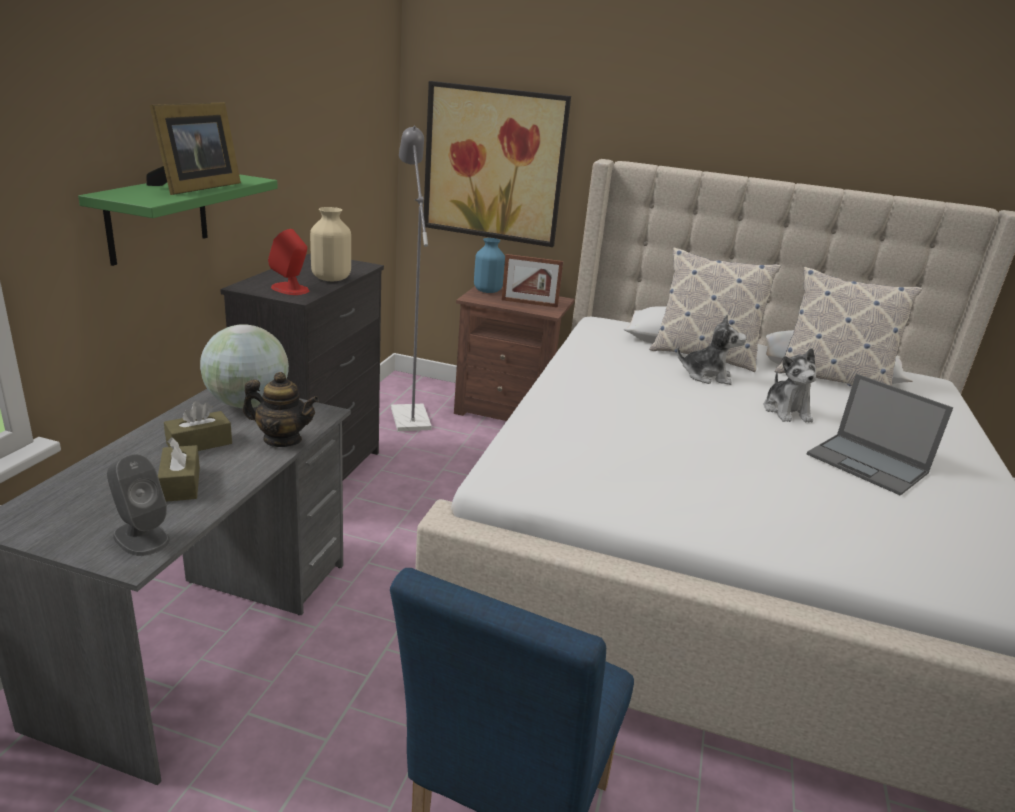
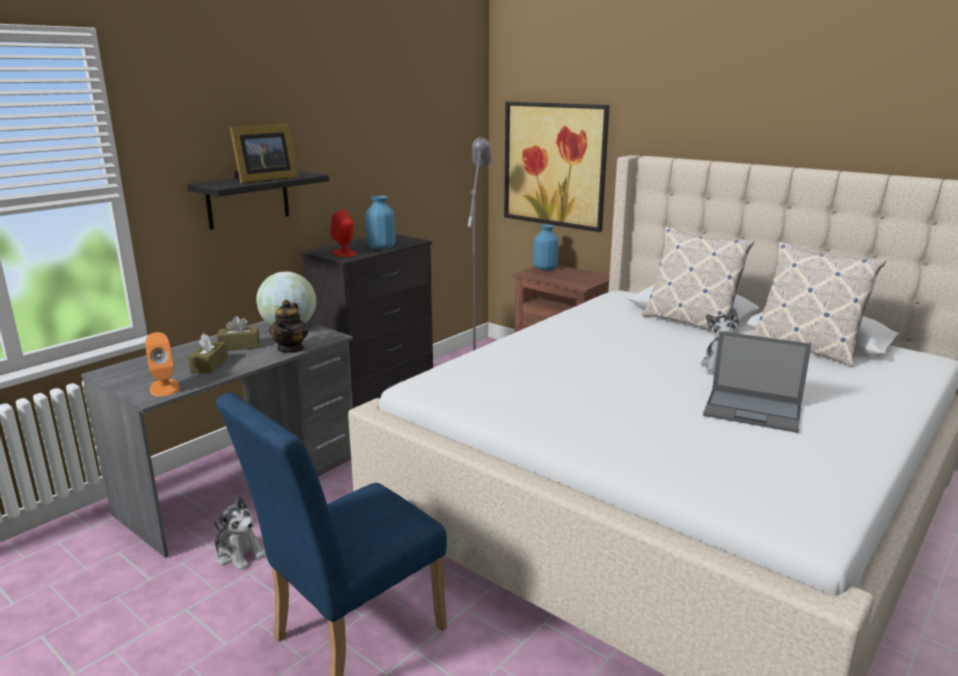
camera: 25 degrees right, 5 degrees down
(141, 537) = (164, 388): grey speaker -> orange speaker
(158, 216) = (248, 200): green shelf -> black shelf
(282, 439) = (291, 348): teapot -> teapot turned 60 degrees clockwise
(332, 278) = (382, 248): beige vase -> blue vase
(529, 303) = (572, 278): picture frame -> none
(706, 376) = (674, 337): plush toy -> plush toy (239, 554)
(868, 464) = (754, 410): laptop -> laptop turned 45 degrees counterclockwise

